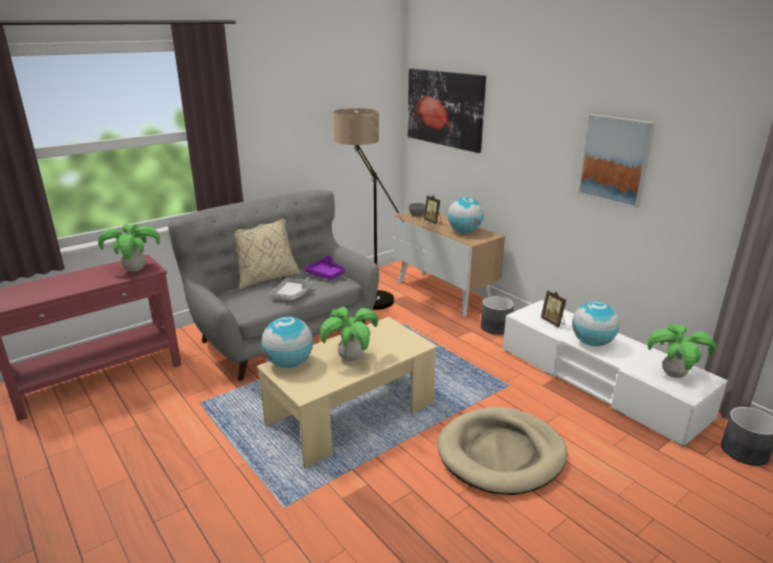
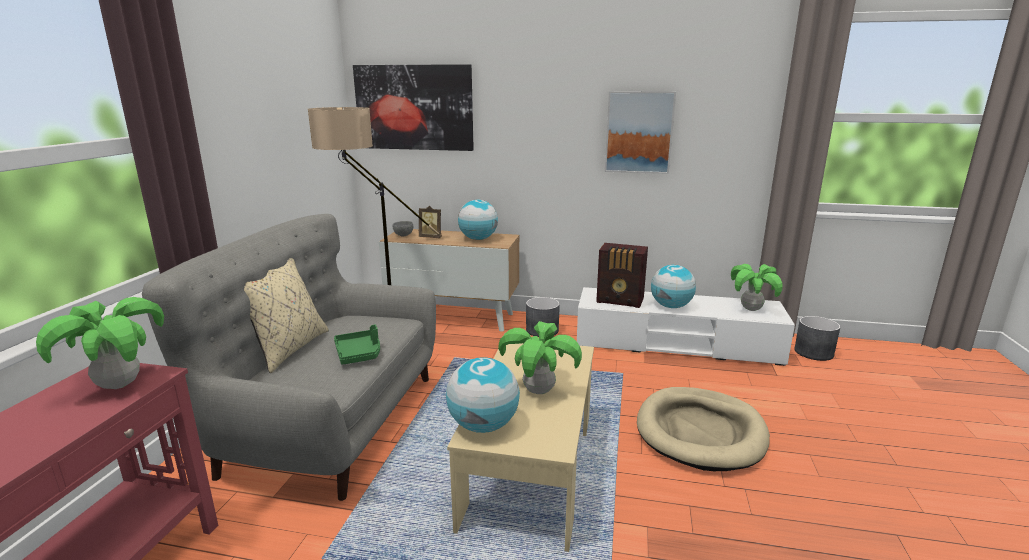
camera: 40 degrees left, 5 degrees down
(292, 294) = (359, 354): grey tray -> green tray
(326, 274) = (366, 321): purple tray -> none
(553, 322) = (621, 301): picture frame -> radio

